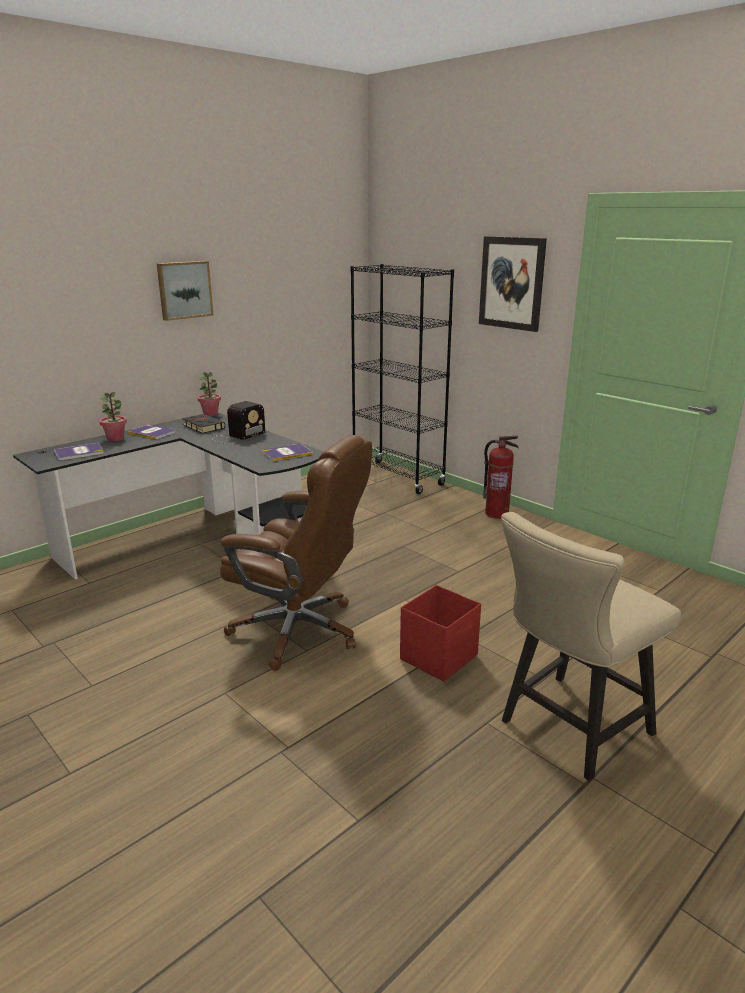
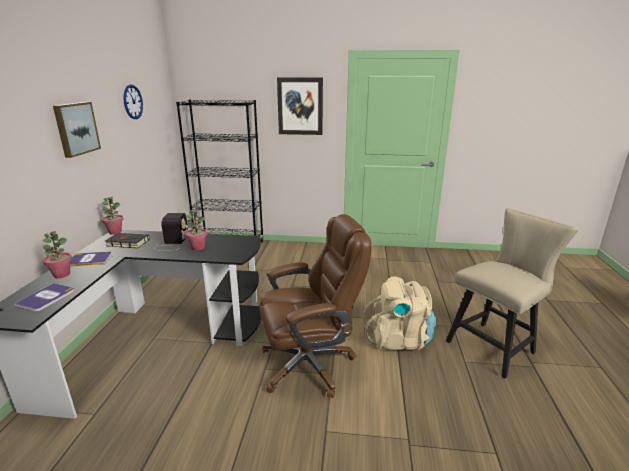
camera: 40 degrees left, 0 degrees up
(249, 447) = (198, 247): none -> potted plant
(284, 263) = (133, 102): none -> wall clock
(287, 453) = (233, 244): book -> none
(440, 657) = (399, 339): red storage box -> beige backpack
(496, 514) = (313, 249): fire extinguisher -> none
(568, 730) = (494, 345): beige chair -> beige chair turned 135 degrees counterclockwise

